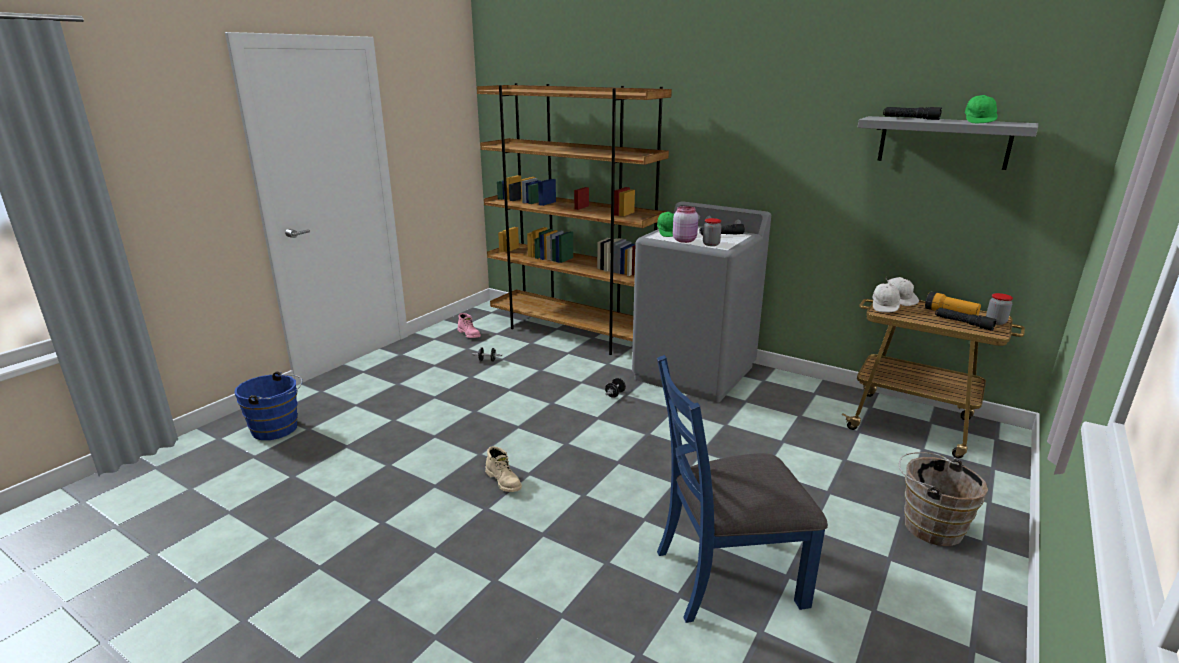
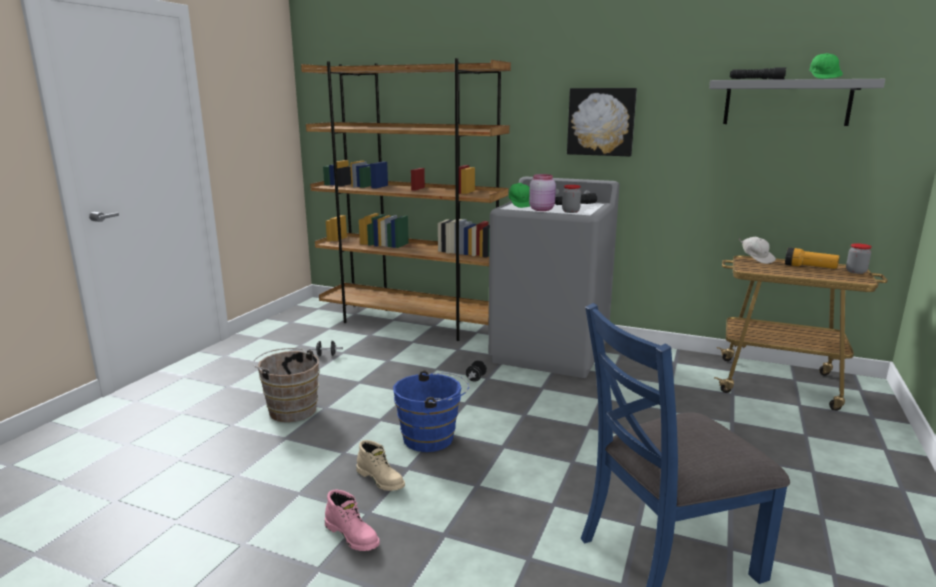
camera: 10 degrees left, 5 degrees down
(278, 429) = (87, 447): blue bucket -> blue bucket (432, 438)
(469, 334) = (299, 331): pink boot -> pink boot (353, 535)
(757, 151) = (601, 122): none -> picture
(884, 307) = (747, 265): white cap -> none
(928, 525) = (842, 478): brown bucket -> brown bucket (290, 409)
(963, 323) = (827, 274): black flashlight -> none

